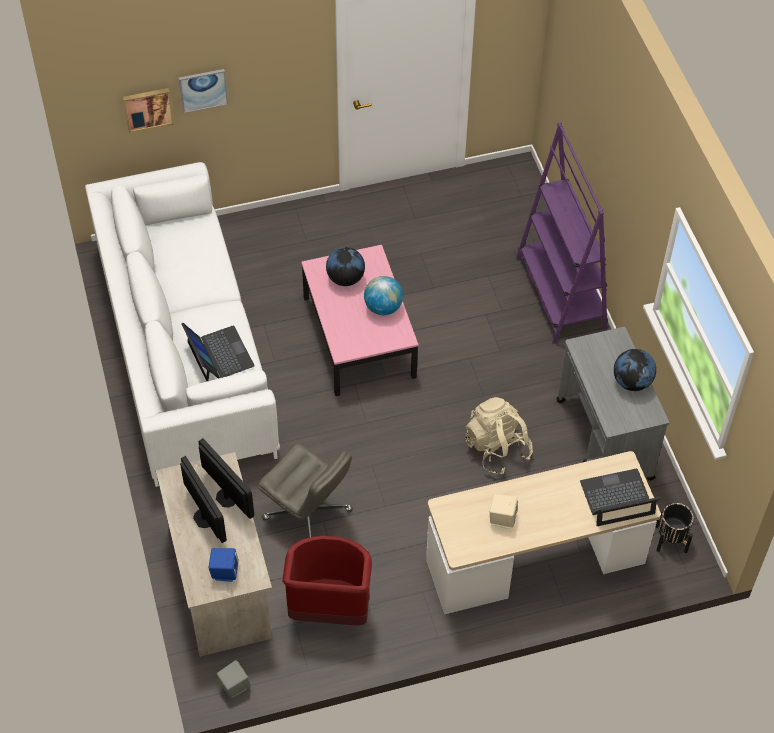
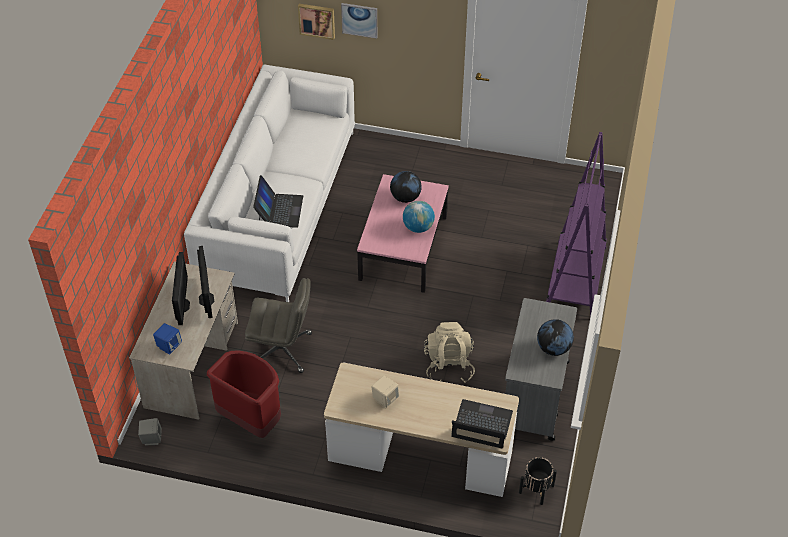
camera: 30 degrees right, 5 degrees down
(308, 514) = (282, 350): grey office chair -> grey office chair turned 60 degrees counterclockwise

